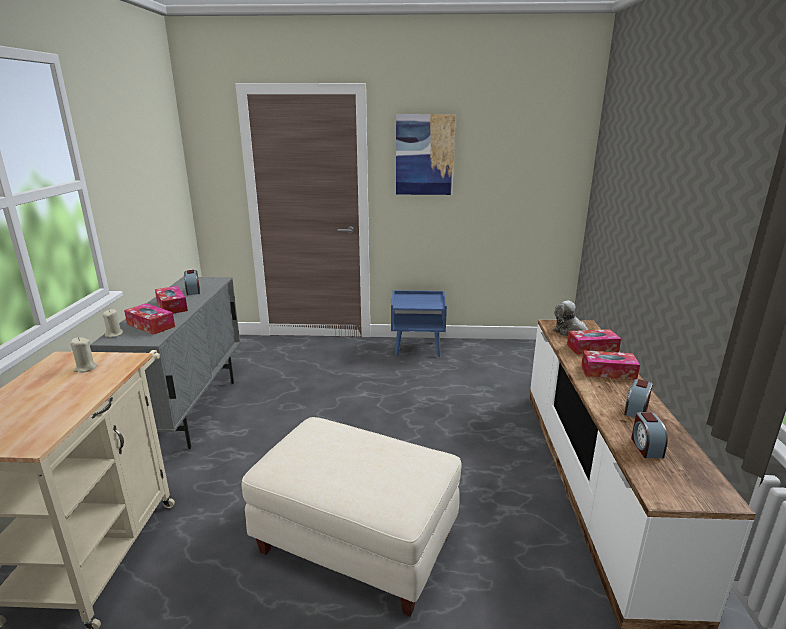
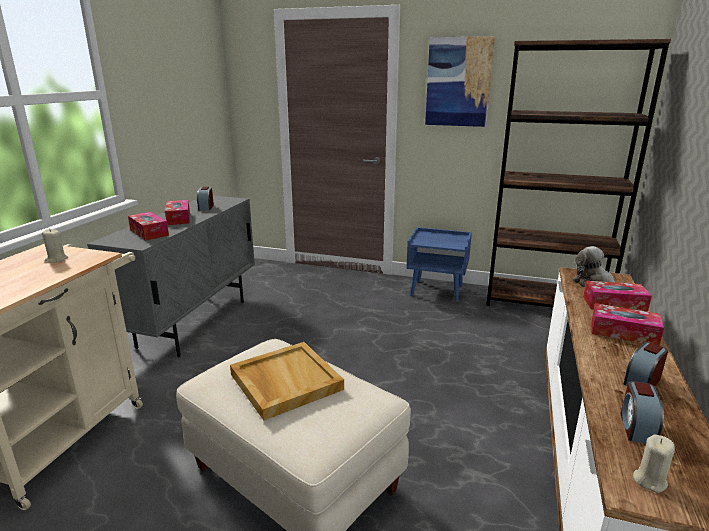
camera: 15 degrees right, 0 degrees up
(114, 334) = (113, 237): beige candle -> beige candle (649, 480)
(346, 456) = (285, 381): none -> beige tray
(514, 349) = (545, 303): none -> brown bookcase

